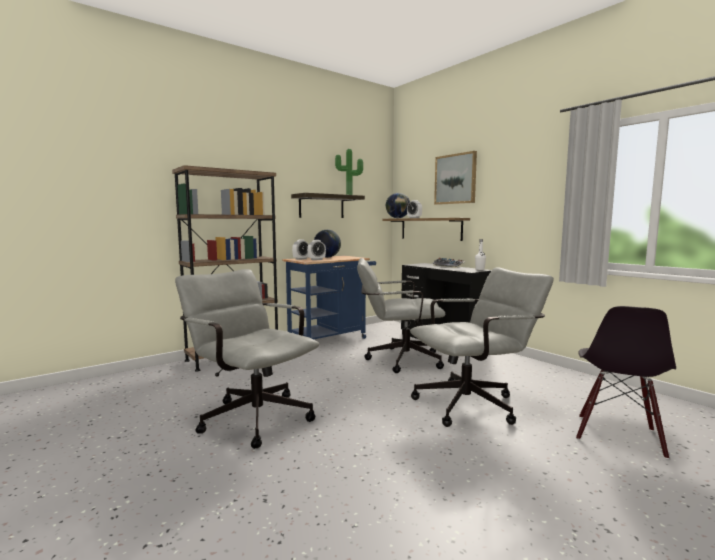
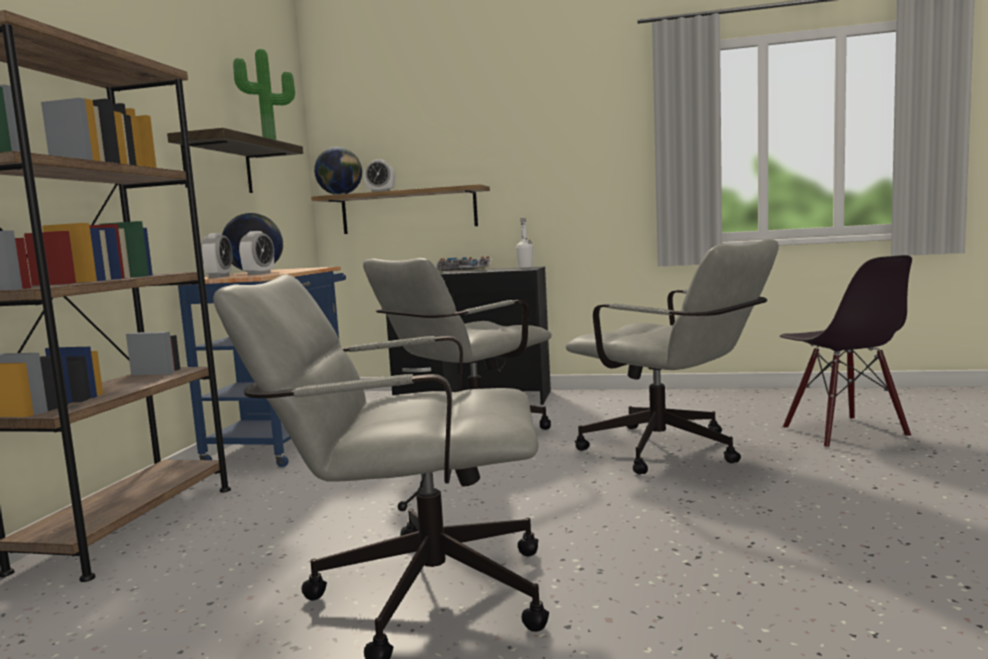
camera: 40 degrees left, 0 degrees up
(455, 179) = (453, 122): picture -> none
(474, 404) = (672, 452): grey office chair -> grey office chair turned 105 degrees clockwise

